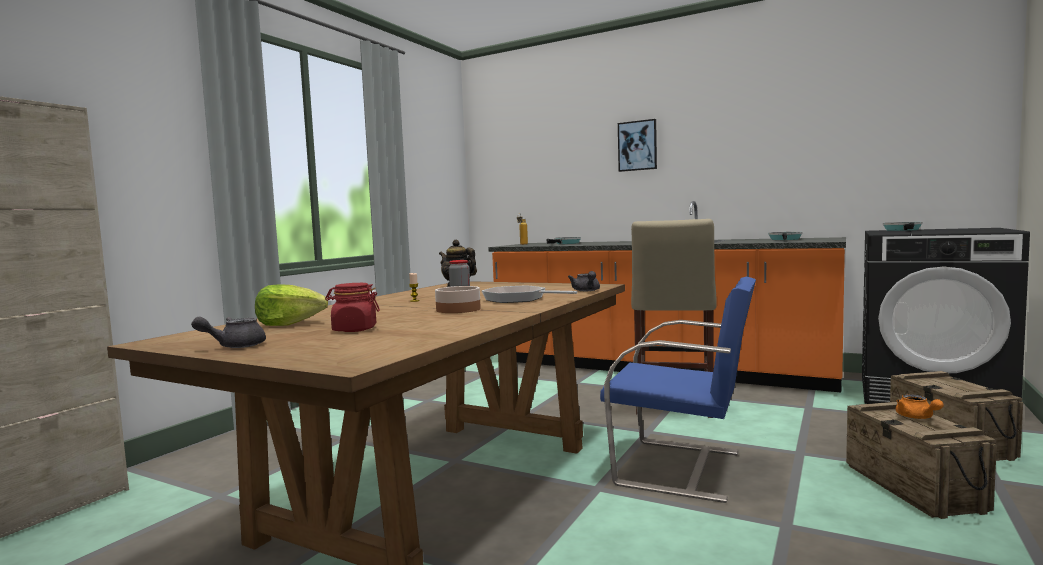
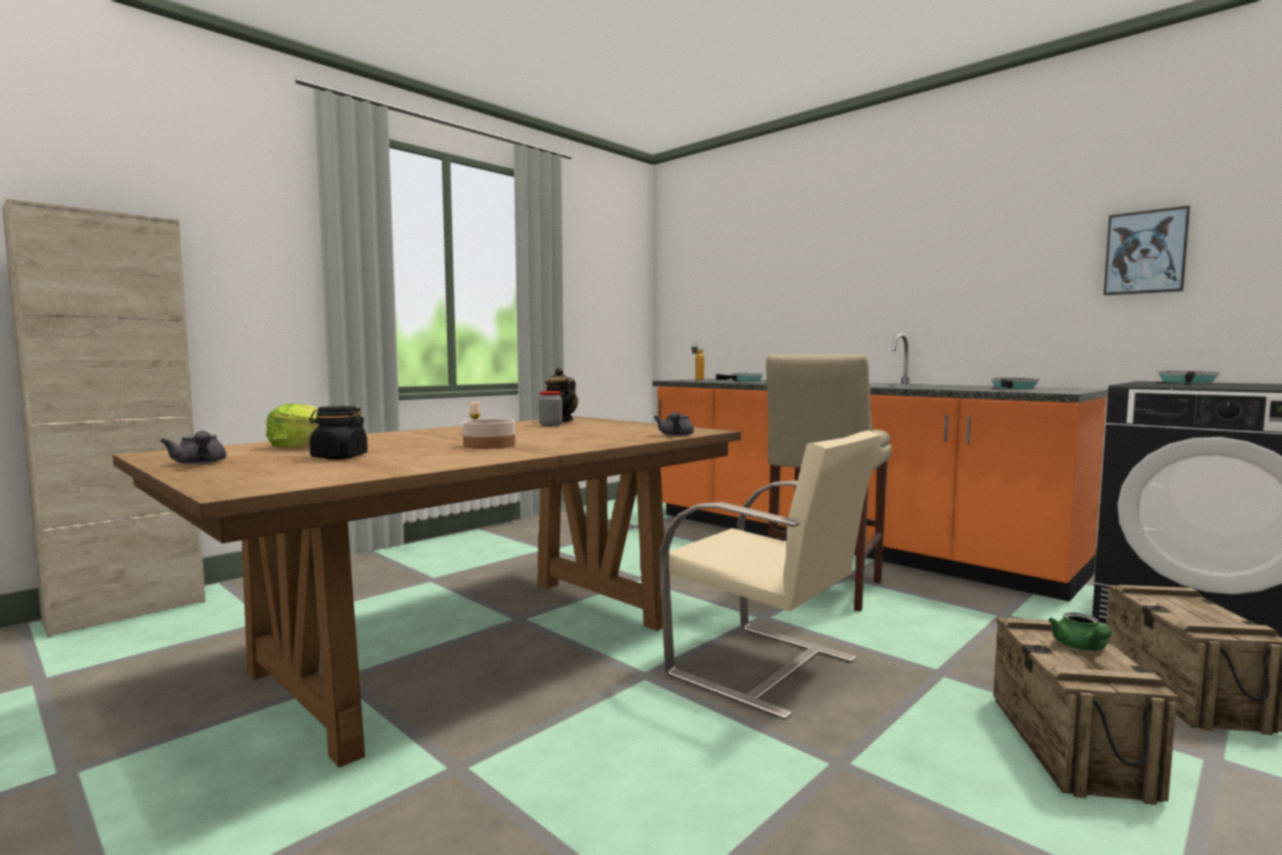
camera: 15 degrees right, 0 degrees up
(235, 346) = (199, 463): grey teapot -> grey teapot turned 105 degrees counterclockwise
(354, 329) = (339, 457): red jar -> black jar
(519, 299) = (579, 439): frying pan -> none
(637, 146) = (842, 263): picture -> picture (1145, 252)
(681, 468) = (765, 668): blue chair -> beige chair
(917, 417) = (1081, 647): orange teapot -> green teapot

